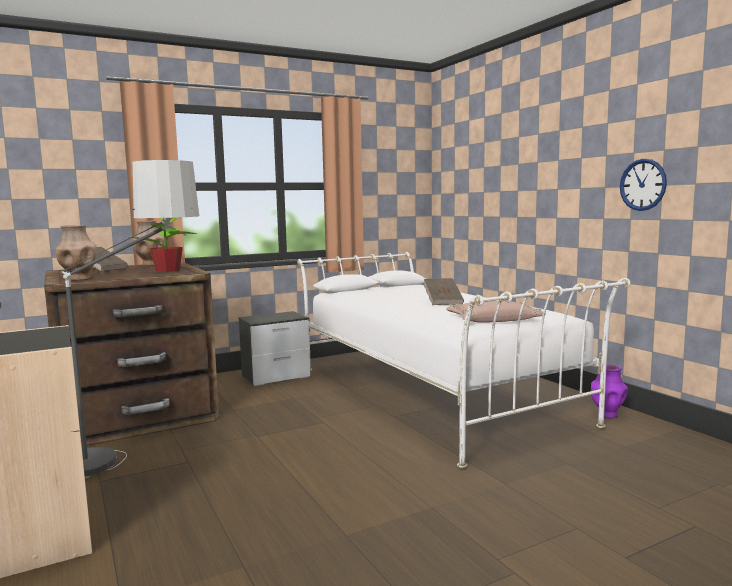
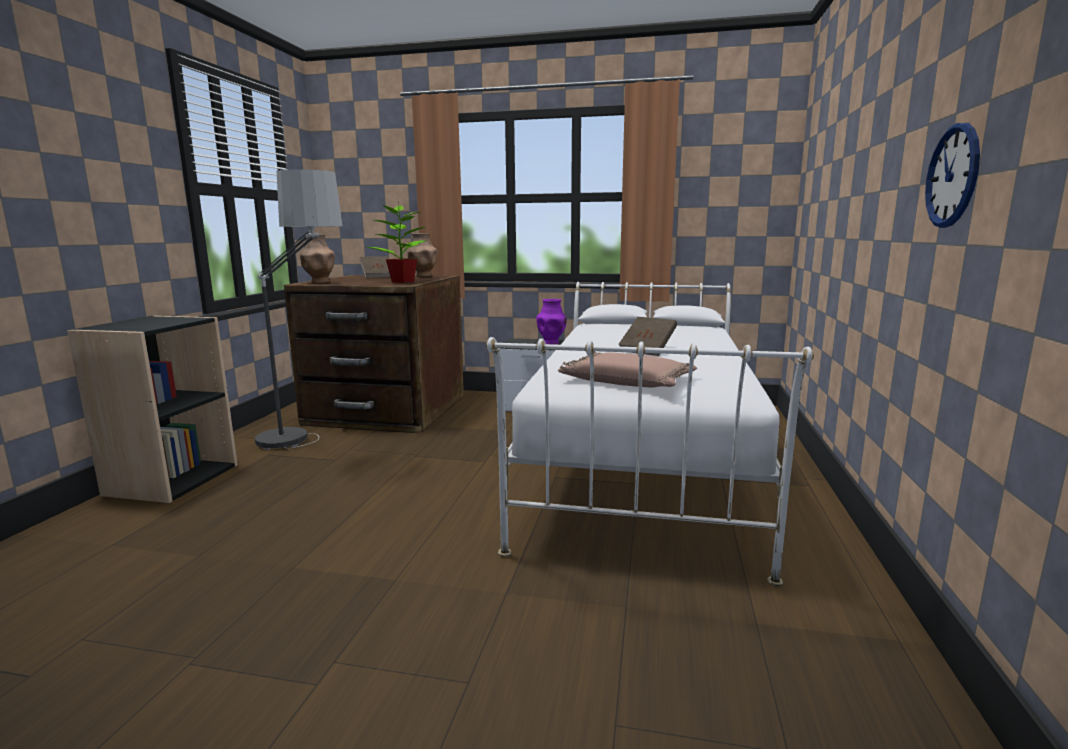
camera: 40 degrees right, 5 degrees up
(607, 414) = (827, 571): purple vase -> purple vase (551, 343)

